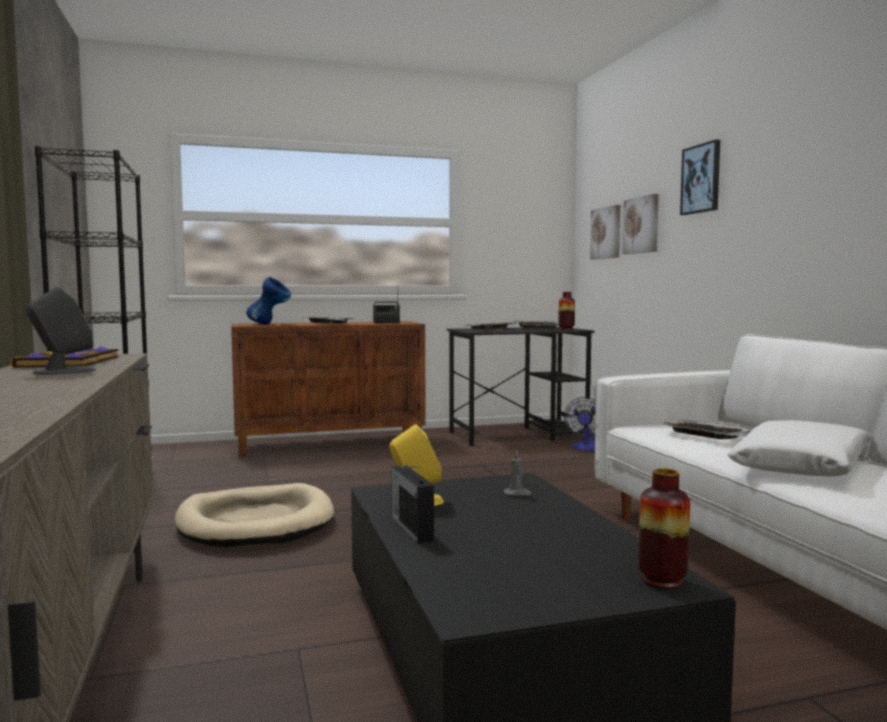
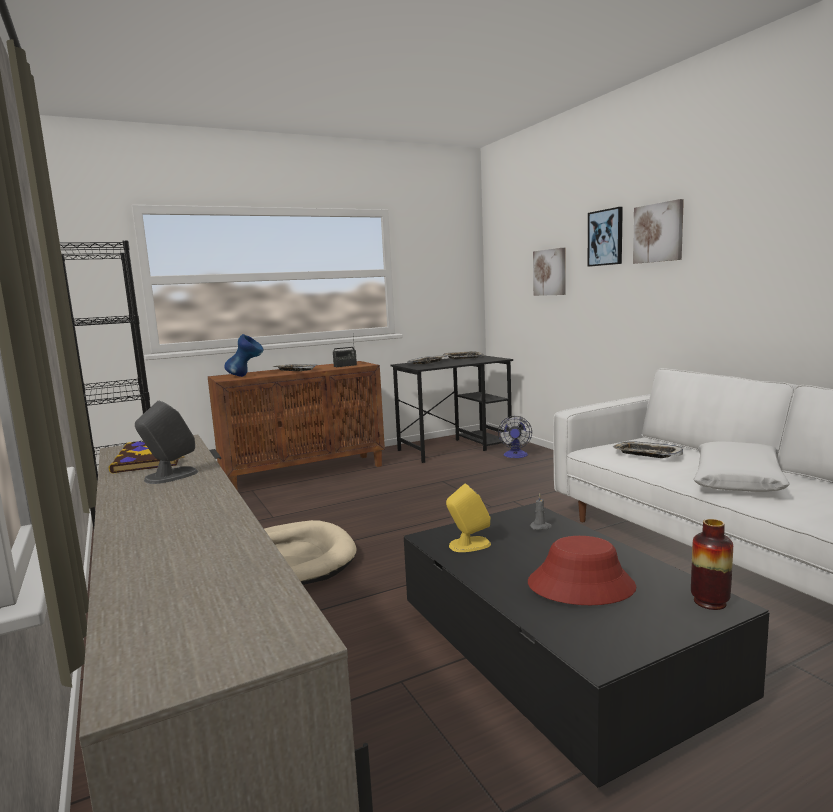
camera: 10 degrees left, 5 degrees up
(411, 528) = (487, 574): radio -> none
(513, 549) = (581, 585): none -> red hat
(566, 329) = (489, 359): vase -> none
(606, 233) = (516, 277): picture -> picture (658, 232)

